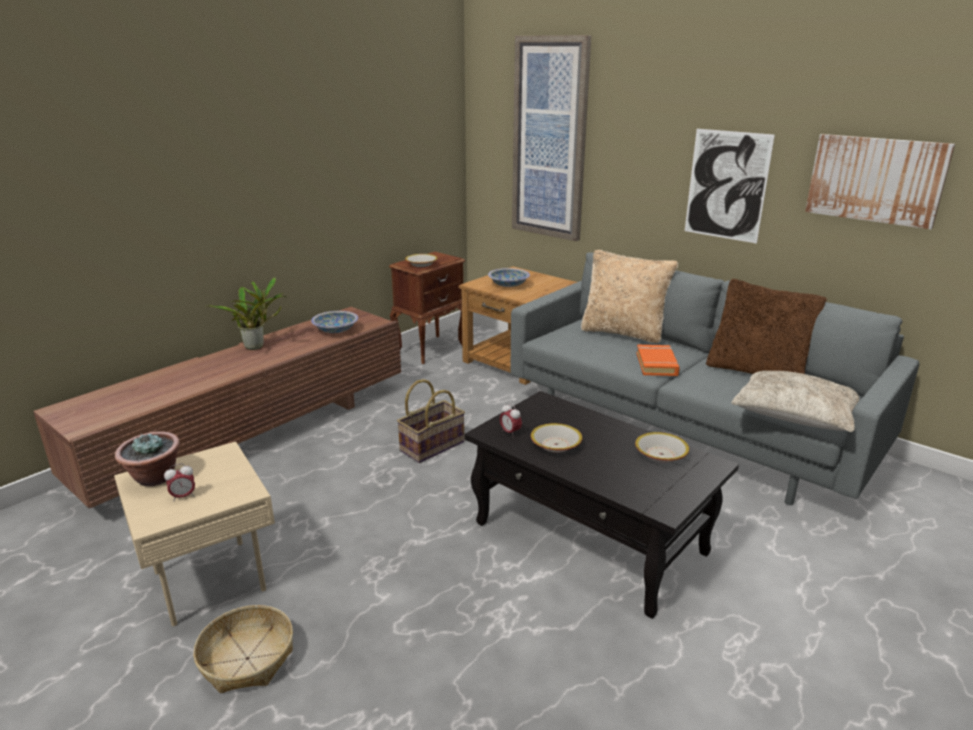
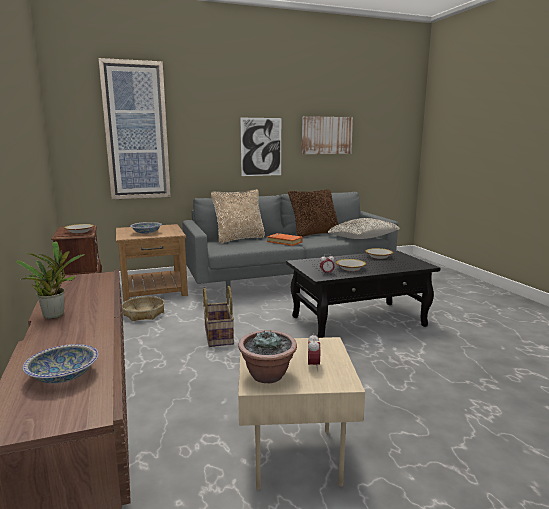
camera: 60 degrees left, 10 degrees down
(247, 658) = (401, 451): basket -> basket (143, 314)
(335, 330) = (87, 287): bowl -> bowl (63, 376)

